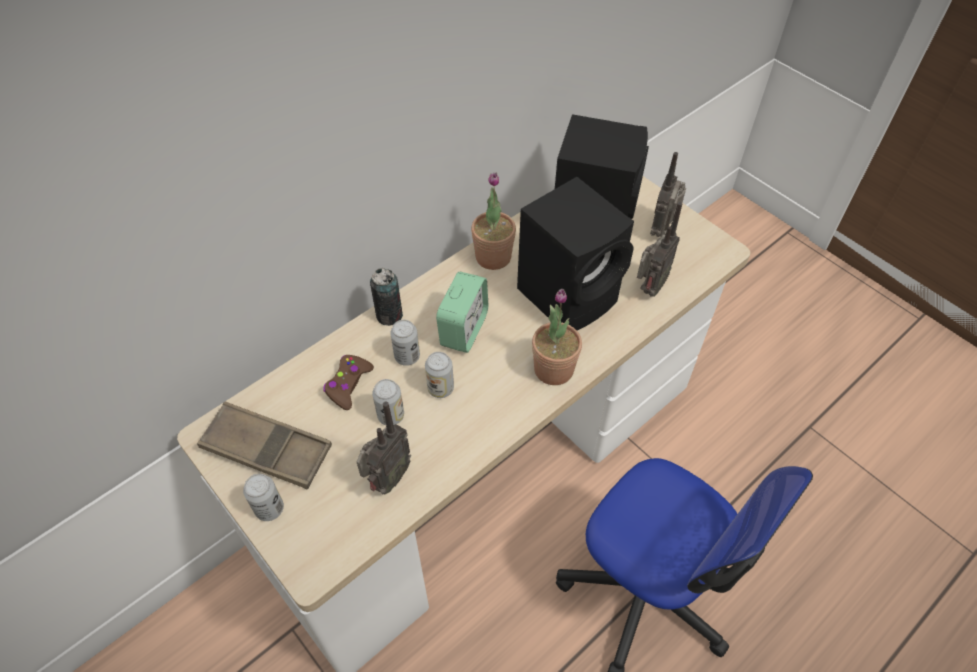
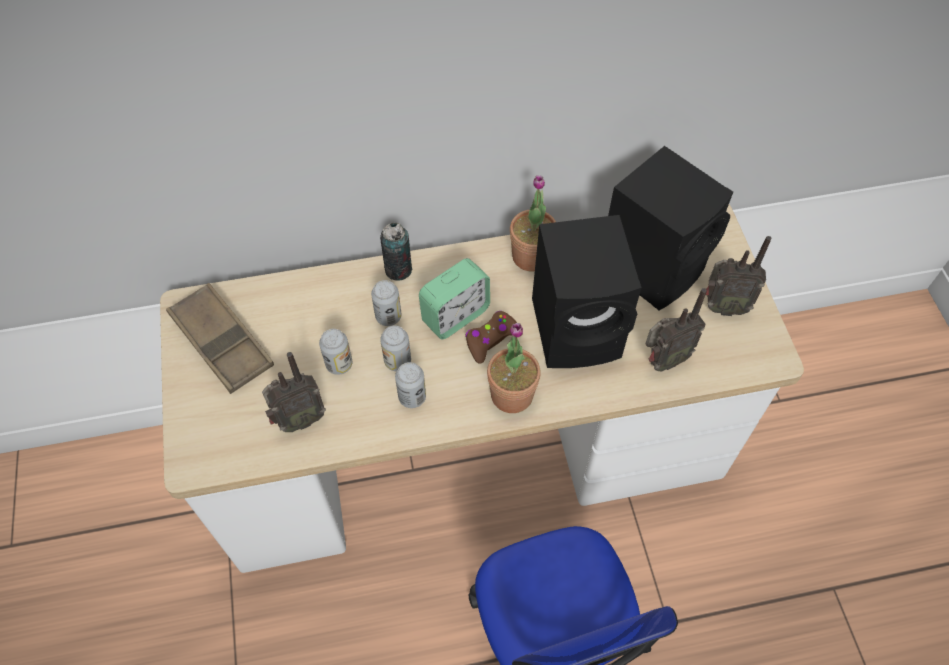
camera: 30 degrees right, 5 degrees up
(269, 509) = (192, 394): can -> can (412, 397)
(348, 385) = (322, 317): brown game controller -> brown game controller (491, 339)
(662, 230) = (722, 306): radio -> radio turned 135 degrees counterclockwise

